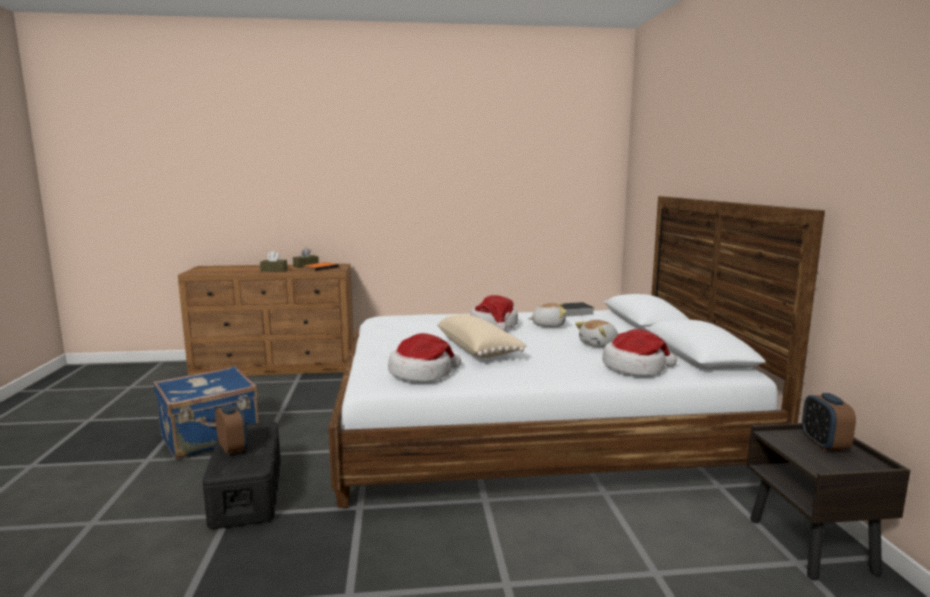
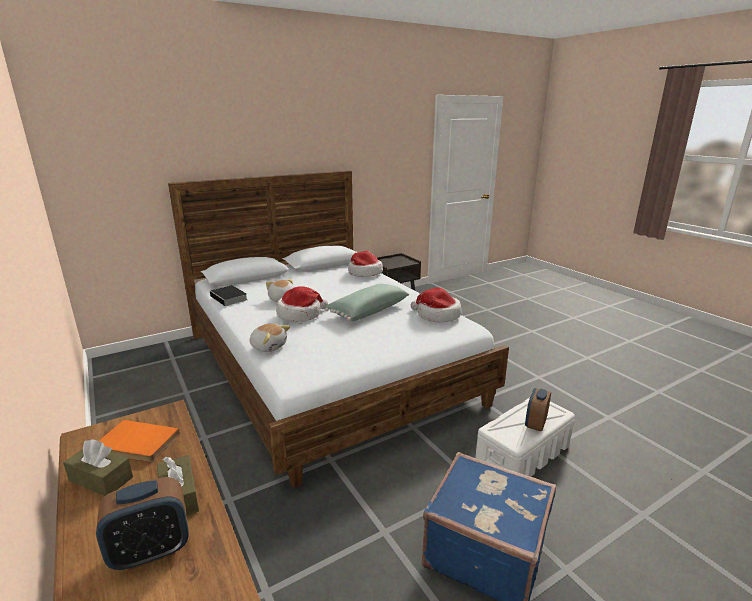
camera: 115 degrees left, 10 degrees up
(247, 492) = (522, 455): black storage box -> white storage box
(478, 349) = (367, 311): beige pillow -> green pillow
(599, 344) = (323, 283): plush toy -> plush toy (269, 346)
(824, 444) = (388, 261): alarm clock -> alarm clock (151, 551)

